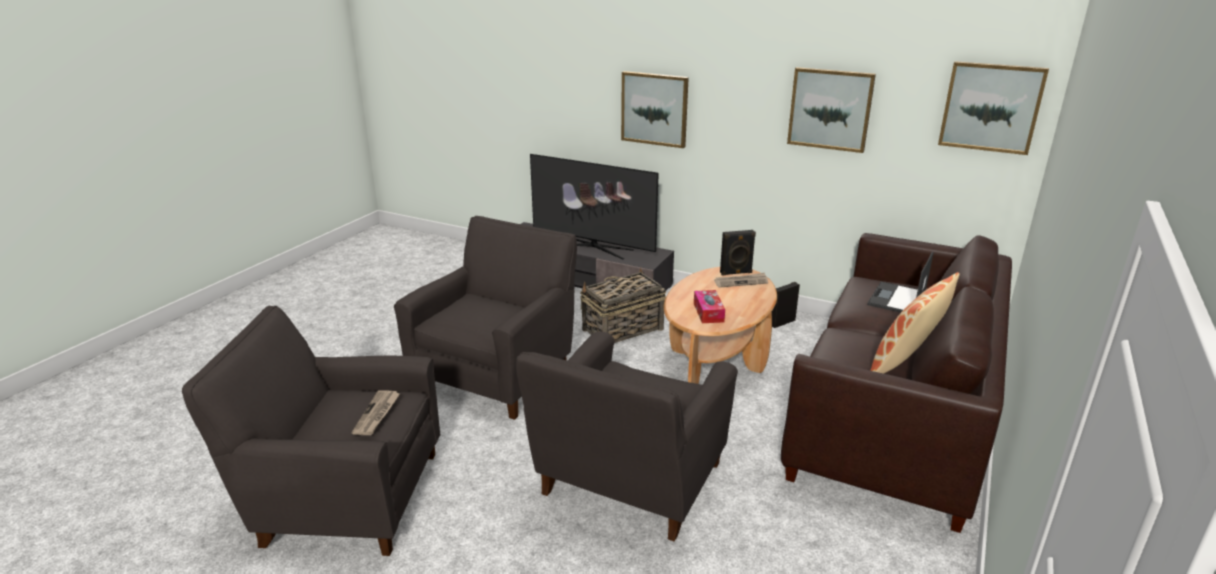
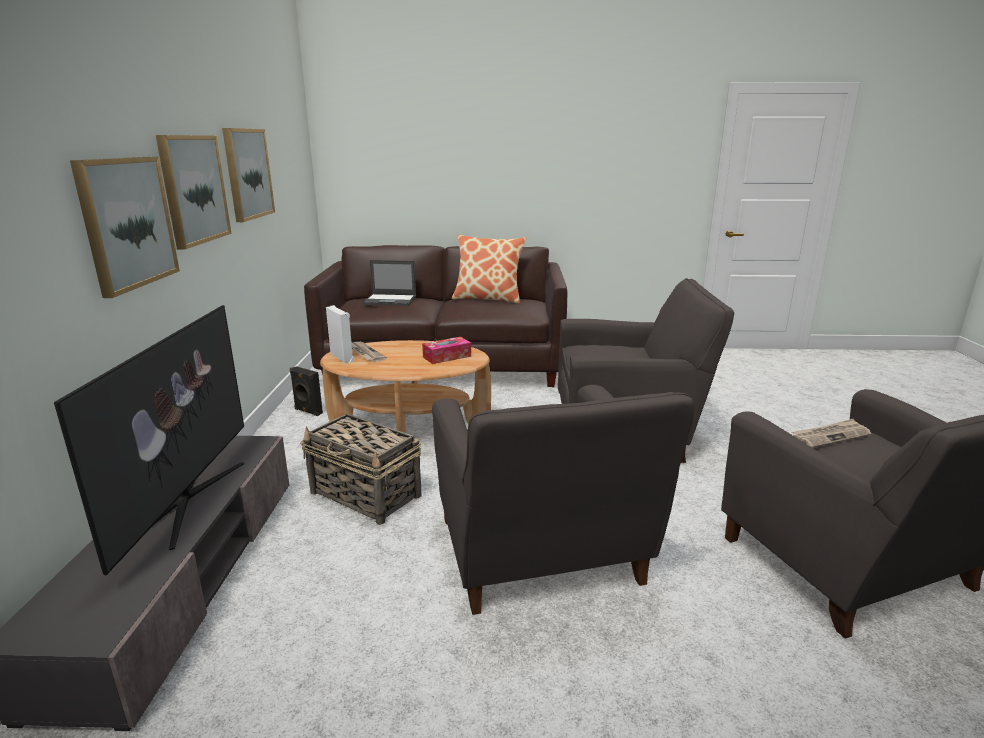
camera: 115 degrees left, 5 degrees down
(497, 373) = (542, 557): grey armchair -> grey armchair turned 105 degrees counterclockwise
(736, 273) = (342, 357): black speaker -> white speaker
(991, 107) = (297, 151): picture -> picture (193, 189)

